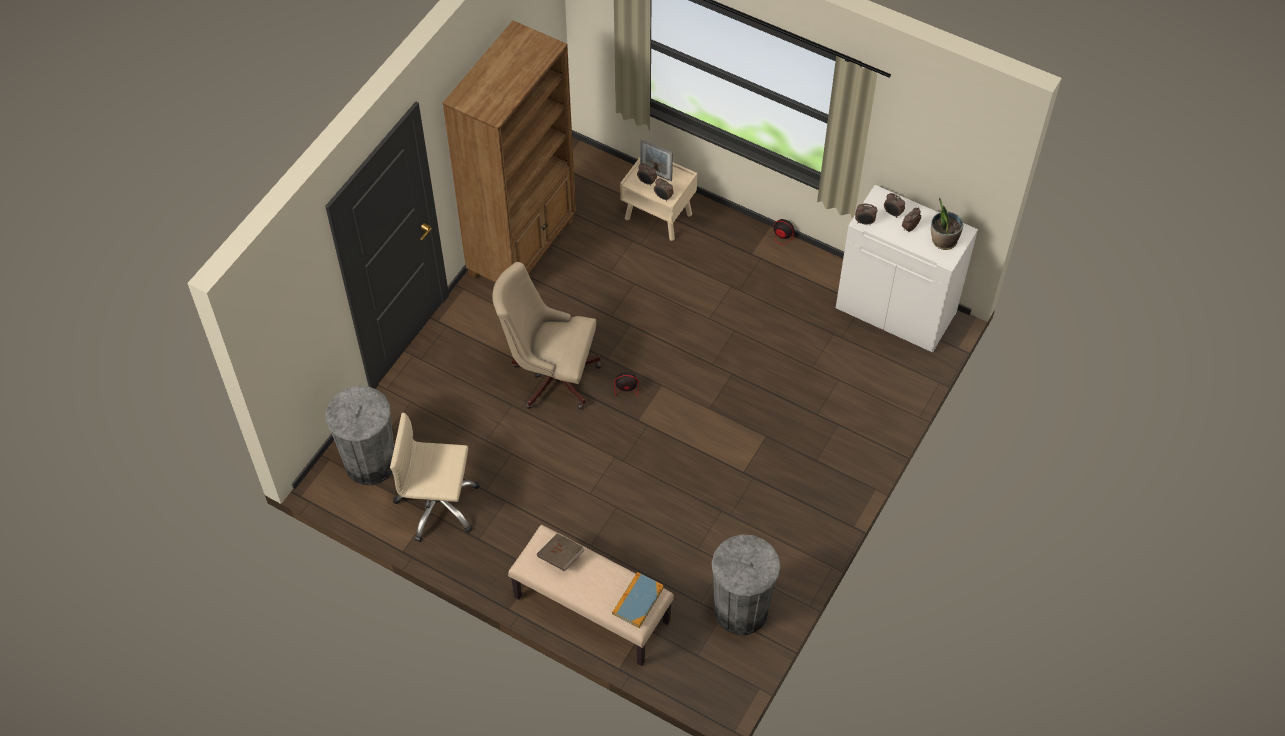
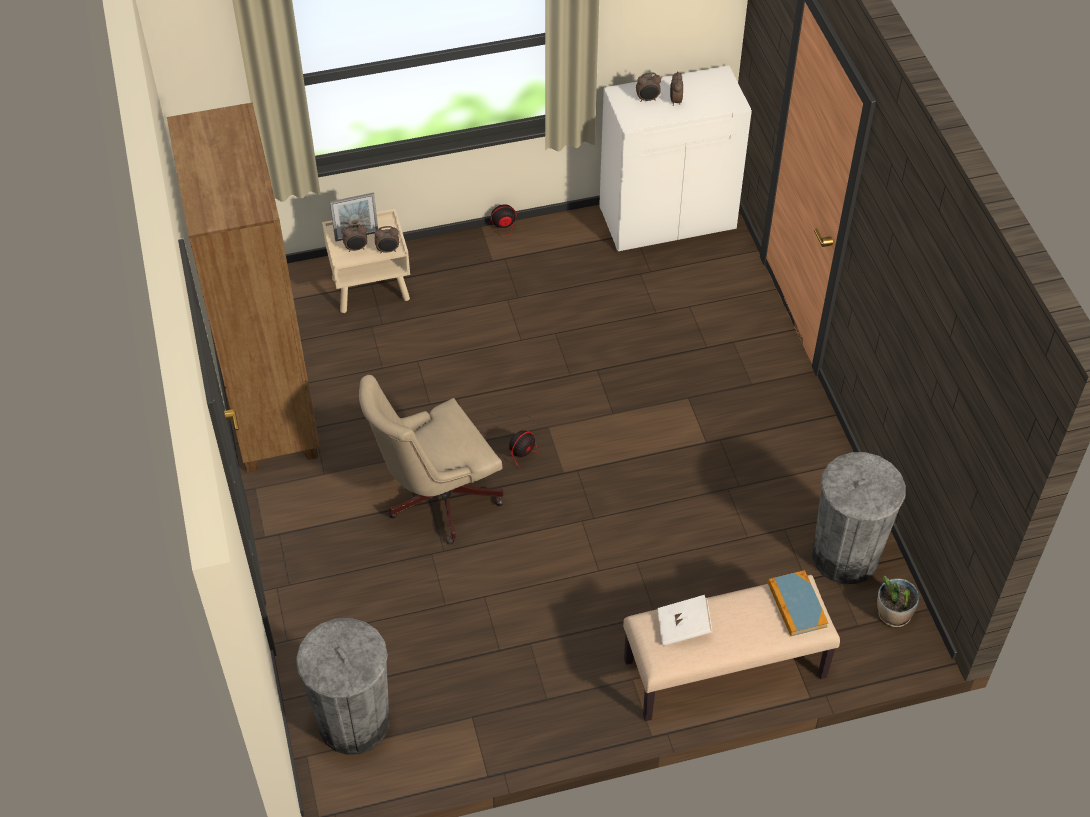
camera: 45 degrees left, 5 degrees down
(438, 505) = (471, 703): beige office chair -> none
(560, 557) = (683, 628): brown book -> white book
(864, 222) = (634, 122): alarm clock -> none
(943, 240) = (714, 92): potted plant -> potted plant (893, 614)

